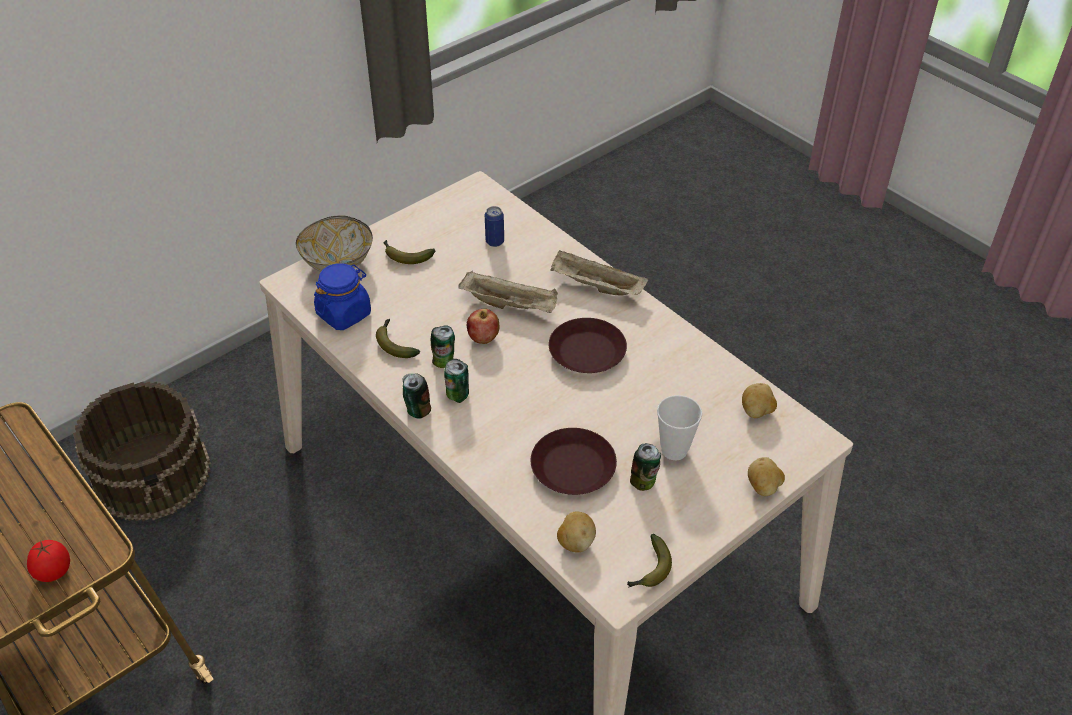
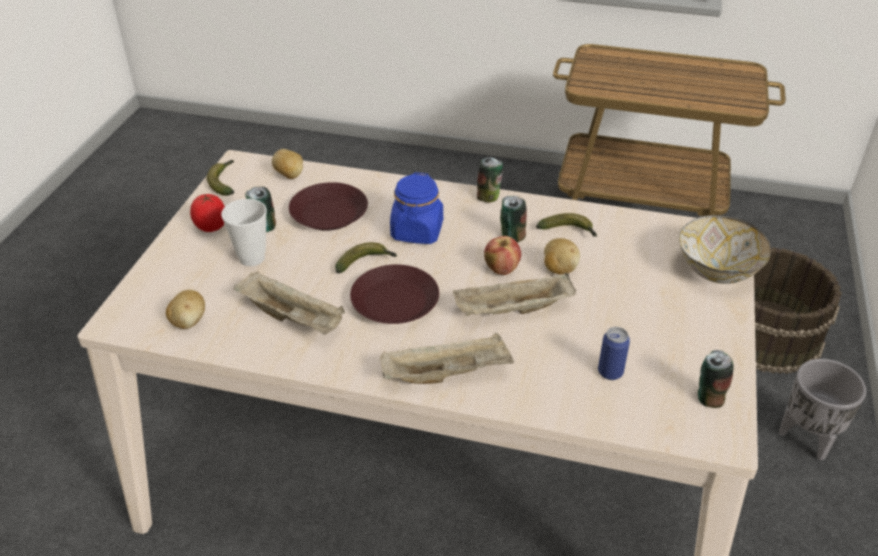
camera: 145 degrees right, 5 degrees down
(54, 573) = (595, 73): tomato -> tomato (211, 226)
(253, 387) = (807, 439): none -> grey planter
(344, 314) = (643, 234): blue jar -> blue jar (417, 231)
(405, 256) = (672, 309): banana -> banana (366, 263)
(457, 396) = (470, 219): can -> can (709, 397)
(673, 375) = (293, 318): none -> beige tray
(763, 487) = (156, 264): potato -> potato (559, 269)

